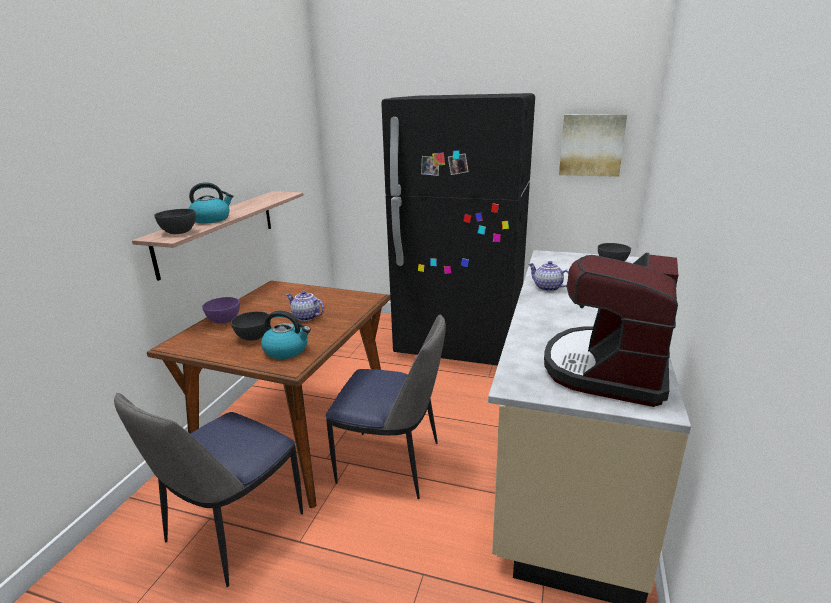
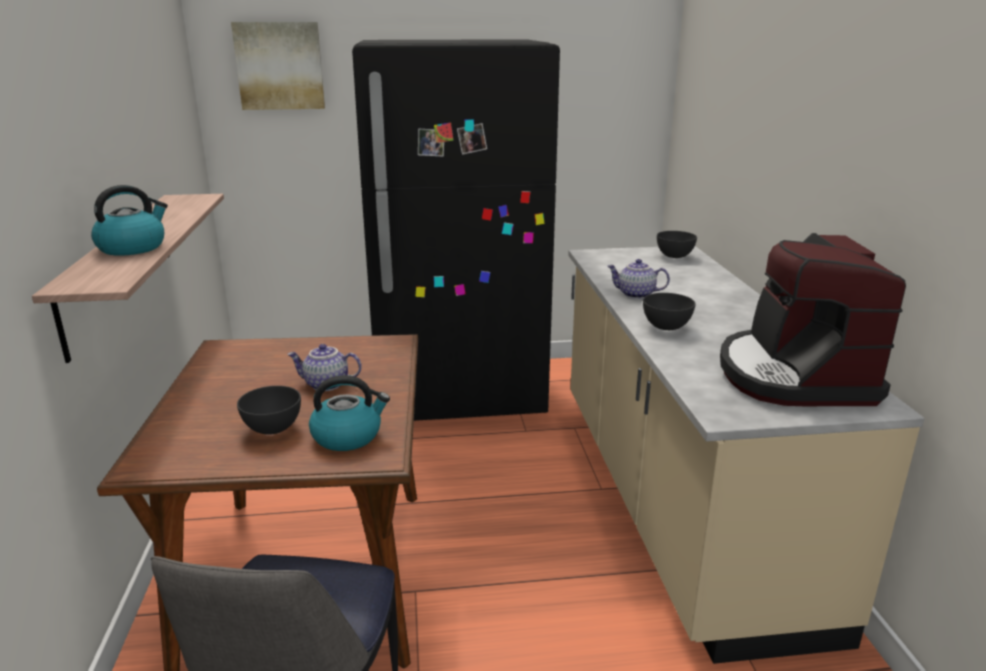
camera: 25 degrees left, 0 degrees up
(179, 232) = (108, 273): grey bowl -> grey bowl (666, 326)
(224, 321) = (193, 413): purple bowl -> none
(392, 464) = (477, 574): chair -> none
(591, 145) = (603, 108): picture -> picture (280, 66)

